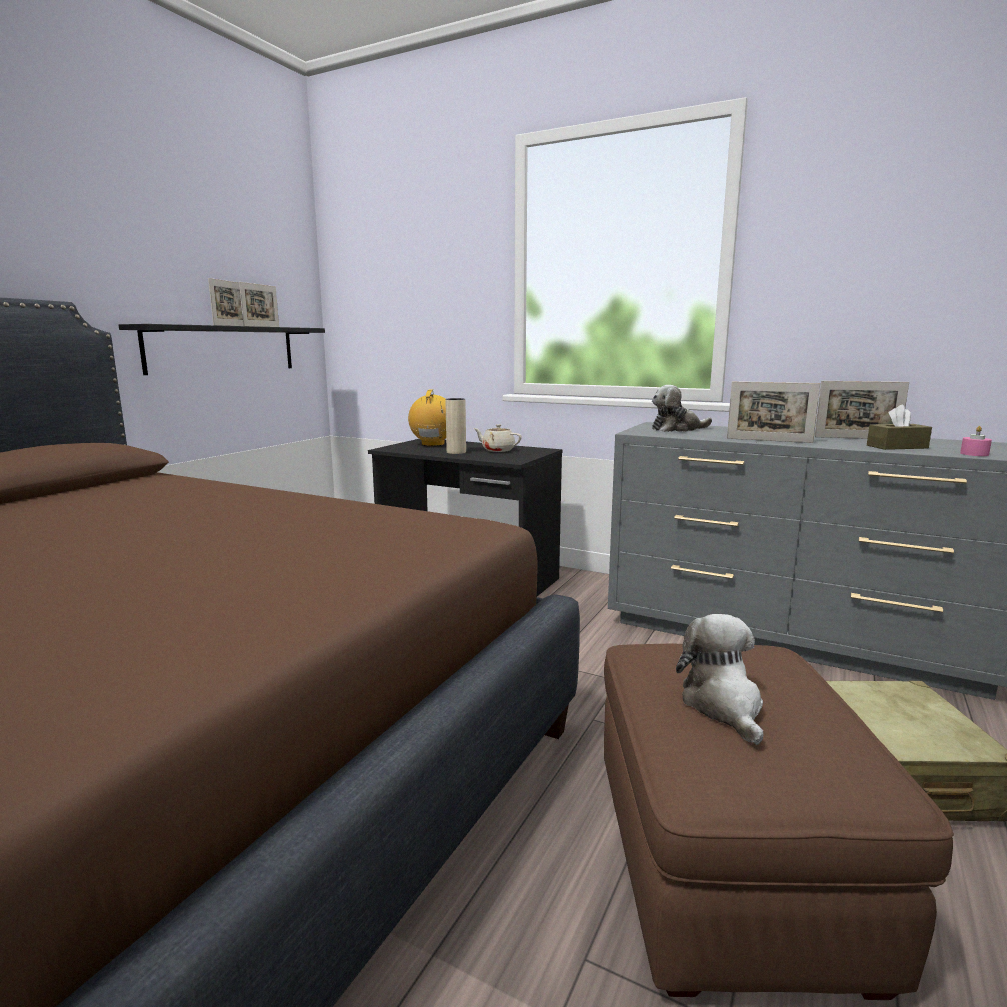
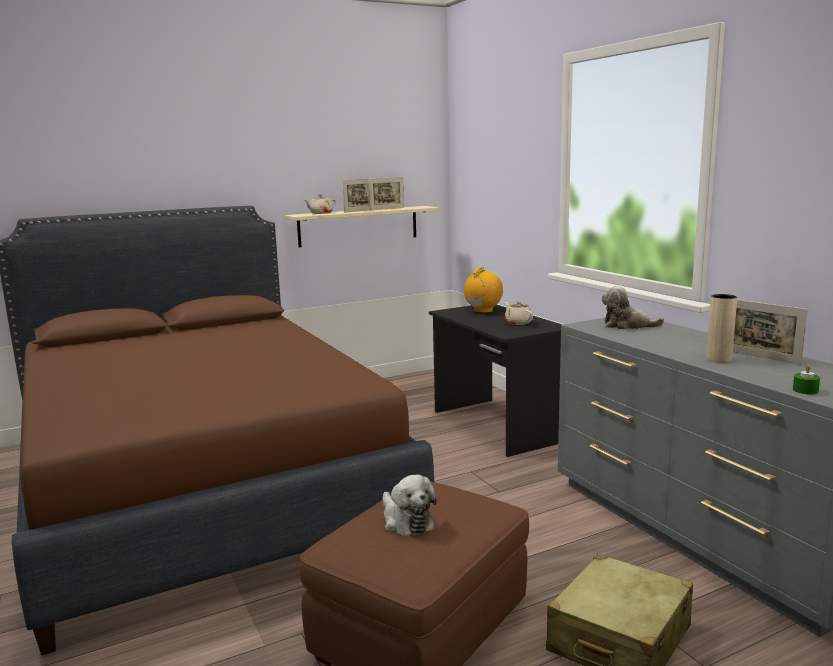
camera: 35 degrees right, 0 degrees up
(179, 324) = (320, 213): none -> beige teapot
(223, 349) = (358, 226): black shelf -> beige shelf
(456, 452) = (483, 321): beige vase -> beige vase (718, 359)
(723, 705) = (406, 521): plush toy -> plush toy turned 120 degrees clockwise
(769, 440) = (663, 348): picture frame -> none
(897, 447) = (760, 372): brown tissue box -> none
(974, 454) = (805, 390): pink candle -> green candle

